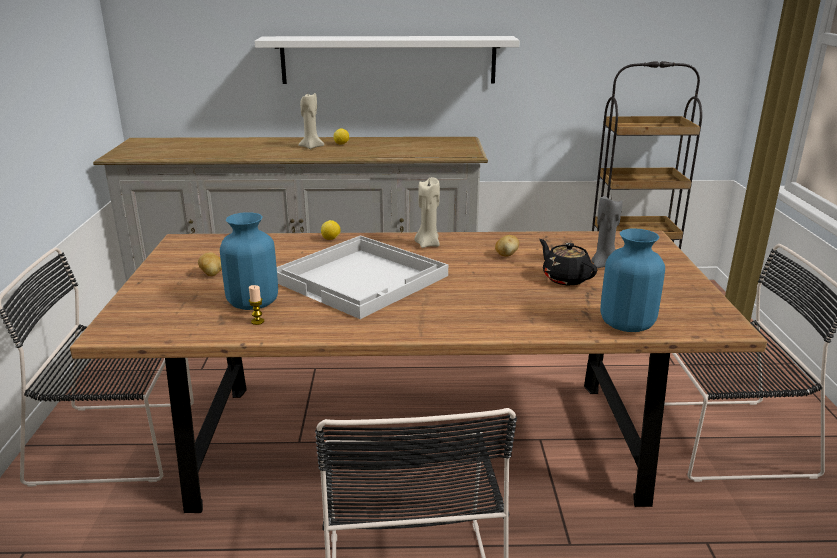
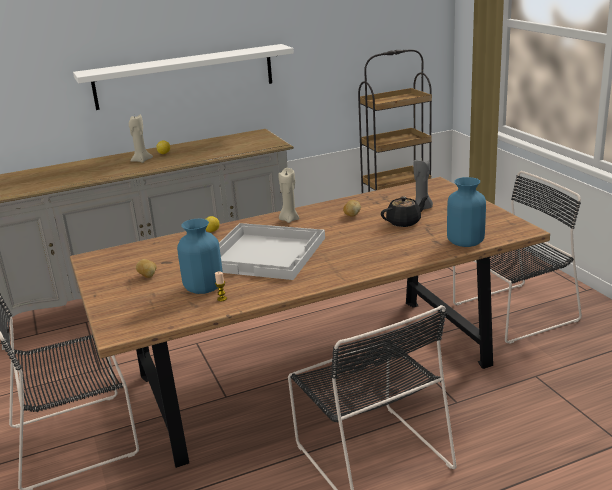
camera: 20 degrees left, 0 degrees up
(565, 278) = (404, 222): black teapot -> black teapot turned 120 degrees clockwise

